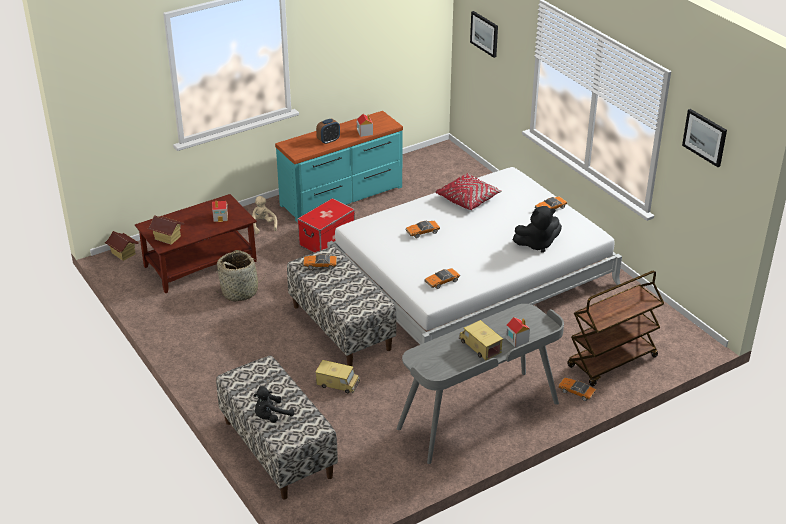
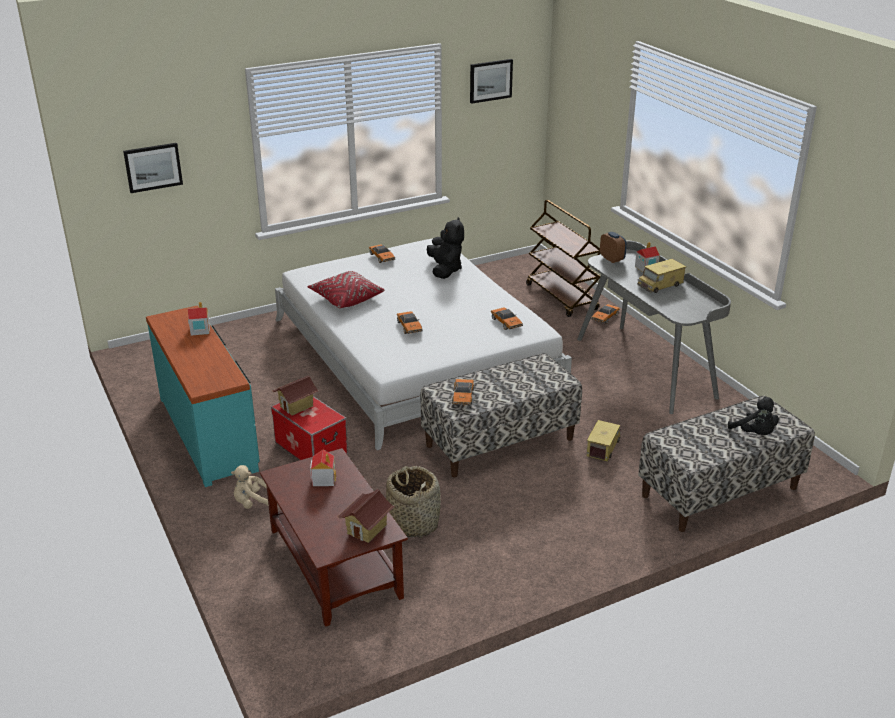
camera: 85 degrees left, 5 degrees down
(123, 254) = (281, 655): toy house -> toy house (297, 406)
(328, 140) = (208, 356): alarm clock -> alarm clock (612, 259)

